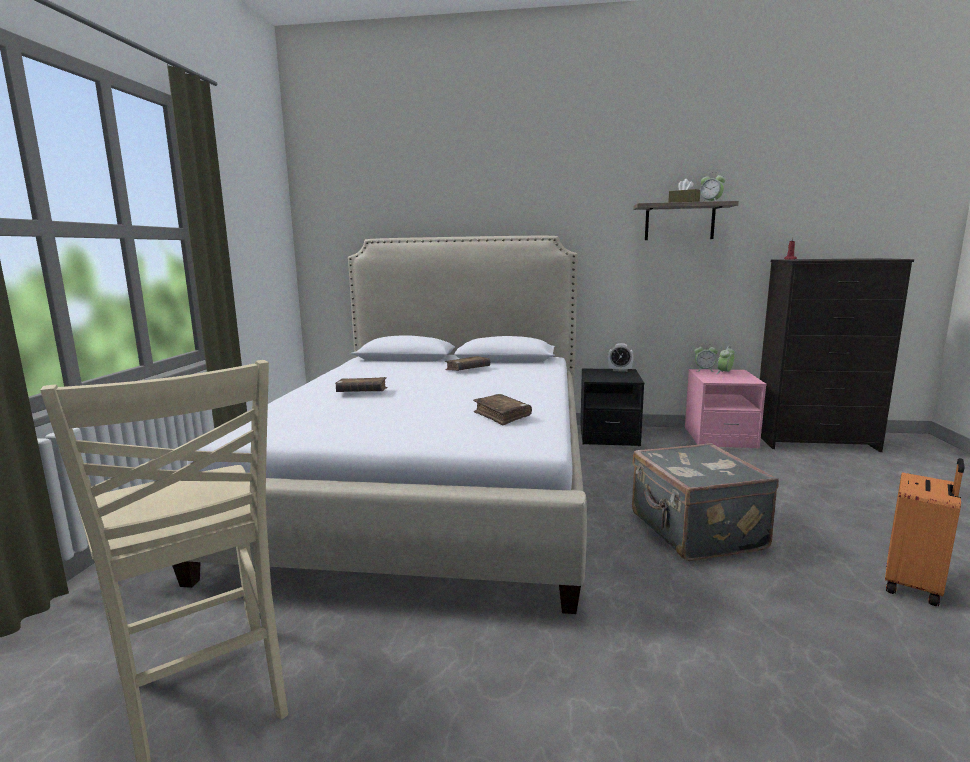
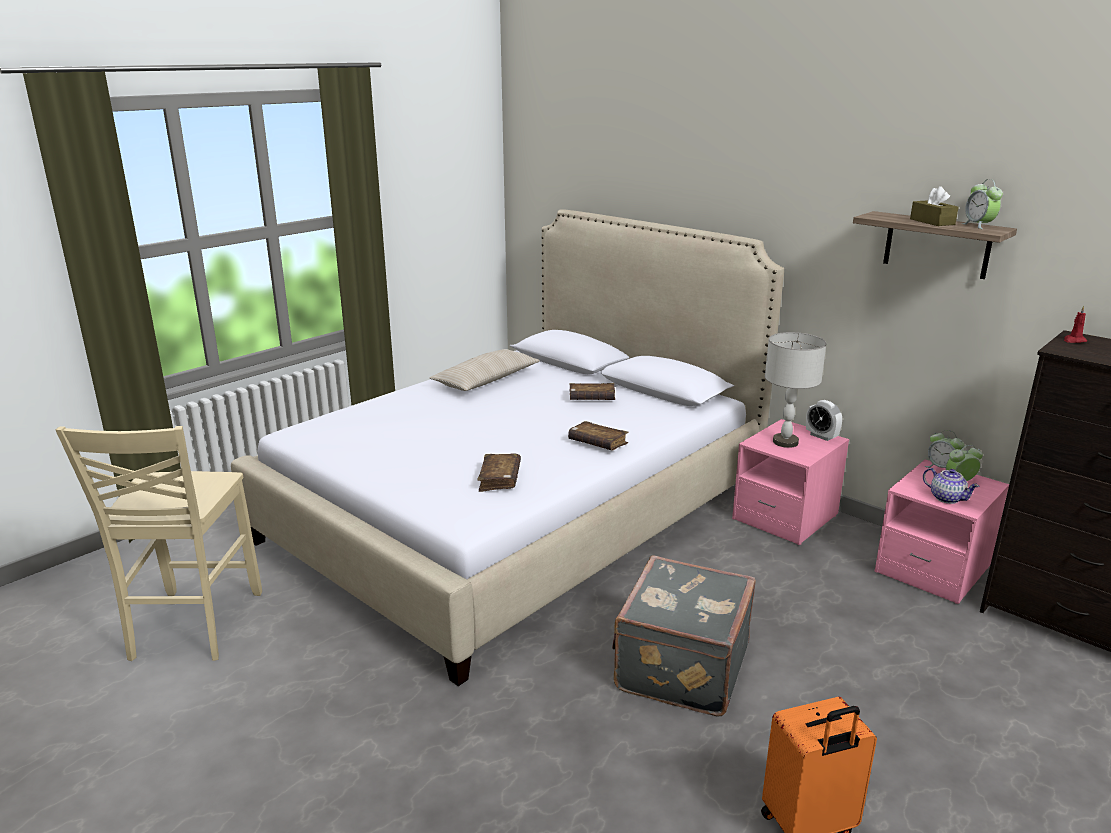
camera: 35 degrees right, 10 degrees up
(362, 392) = (442, 409): brown book -> brown book (597, 443)
(363, 375) = (486, 381): none -> beige pillow
(608, 376) = (786, 442): none -> grey table lamp
(608, 436) = (785, 517): black nightstand -> pink nightstand
(735, 379) = (946, 498): none -> teapot

